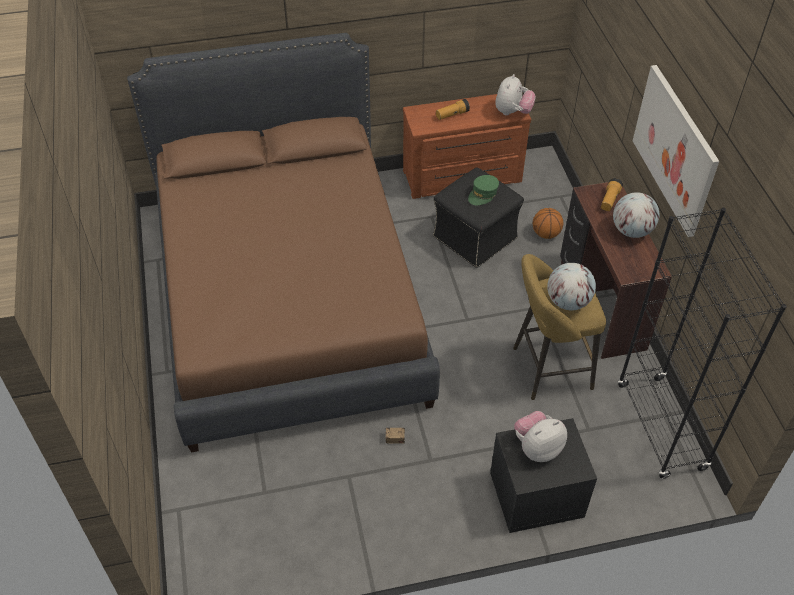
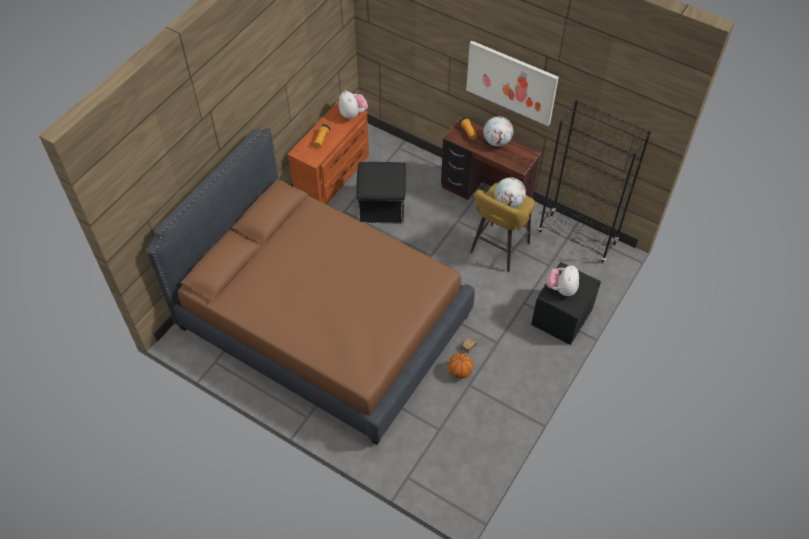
camera: 45 degrees left, 5 degrees up
(483, 194) = (383, 176): green cap -> none
(546, 234) = (416, 176): basketball -> basketball (459, 372)

